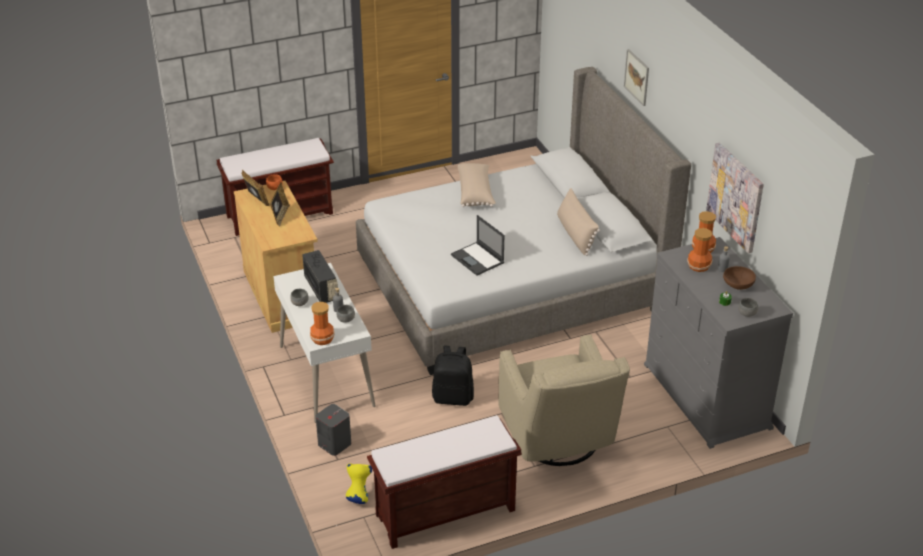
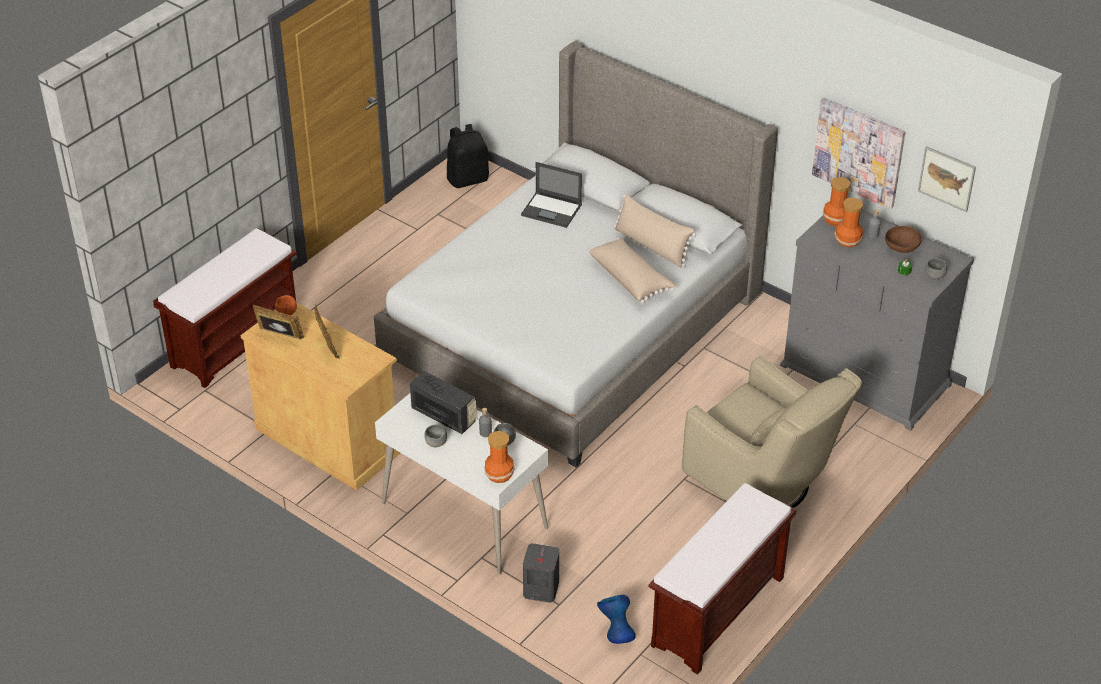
camera: 30 degrees left, 5 degrees up
(359, 495) = (616, 633): yellow vase -> blue vase
(453, 397) = (620, 482): black backpack -> black backpack (468, 179)
(475, 193) = (504, 234): beige pillow -> beige pillow (631, 278)
(478, 259) = (575, 314): laptop -> laptop (552, 210)
(637, 77) = (661, 43): picture -> picture (947, 178)

